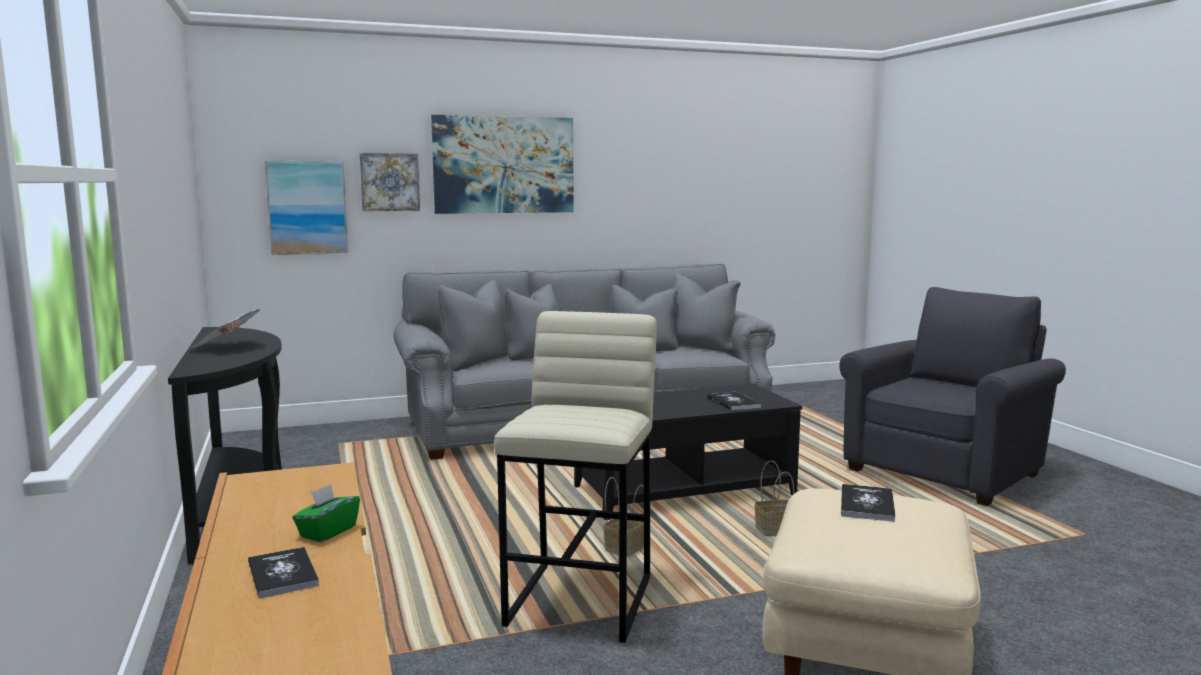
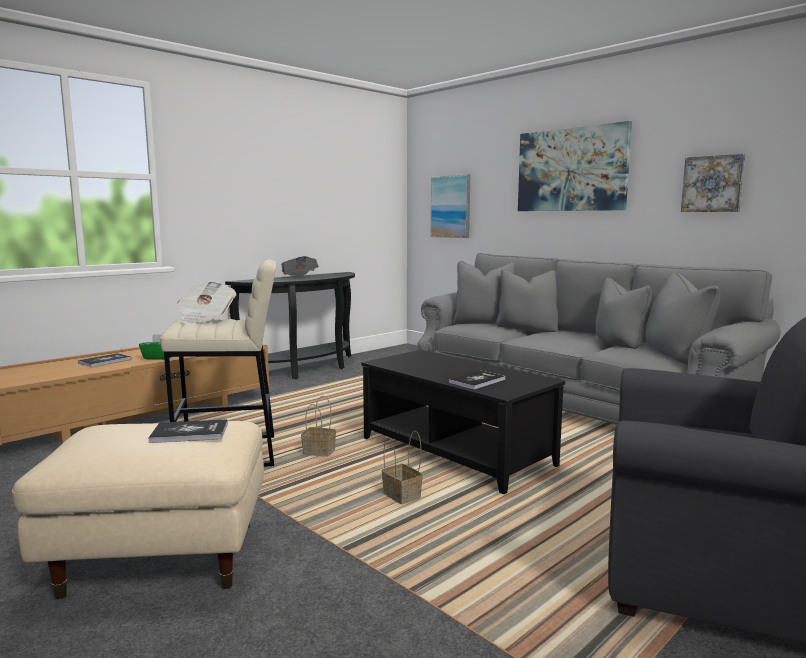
camera: 65 degrees right, 0 degrees up
(389, 182) = (494, 187): picture -> picture (713, 184)
(549, 413) = (205, 318): none -> newspaper

